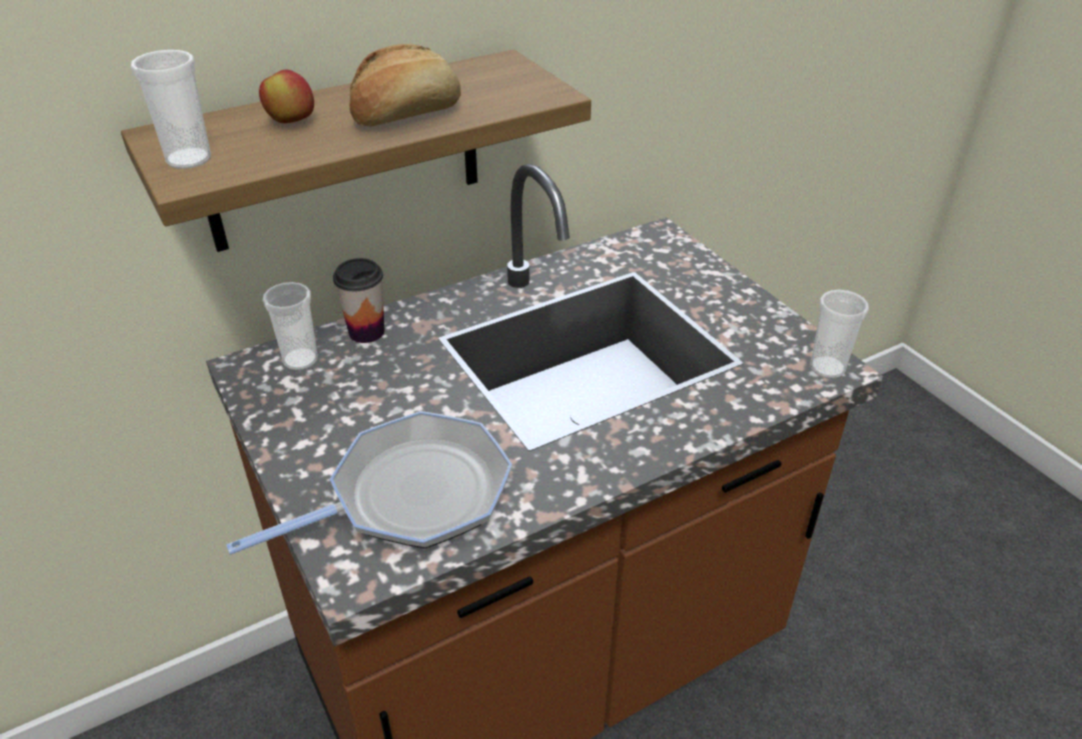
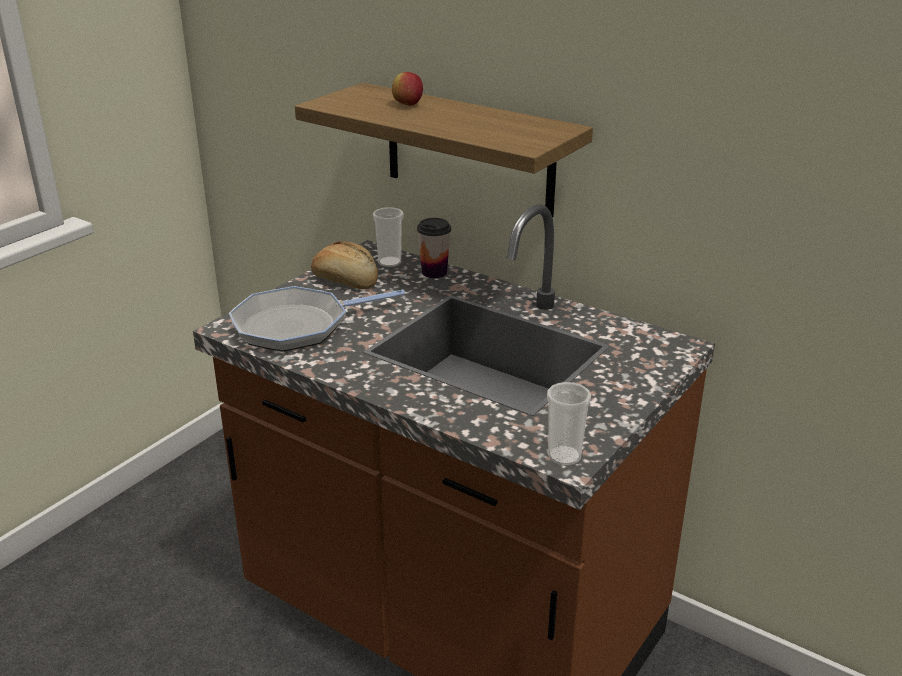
camera: 65 degrees right, 10 degrees down
(189, 159) = (342, 99): cup -> none
(405, 114) = (448, 122): bread -> bread (345, 281)
(411, 495) = (297, 326): frying pan -> frying pan turned 120 degrees clockwise

